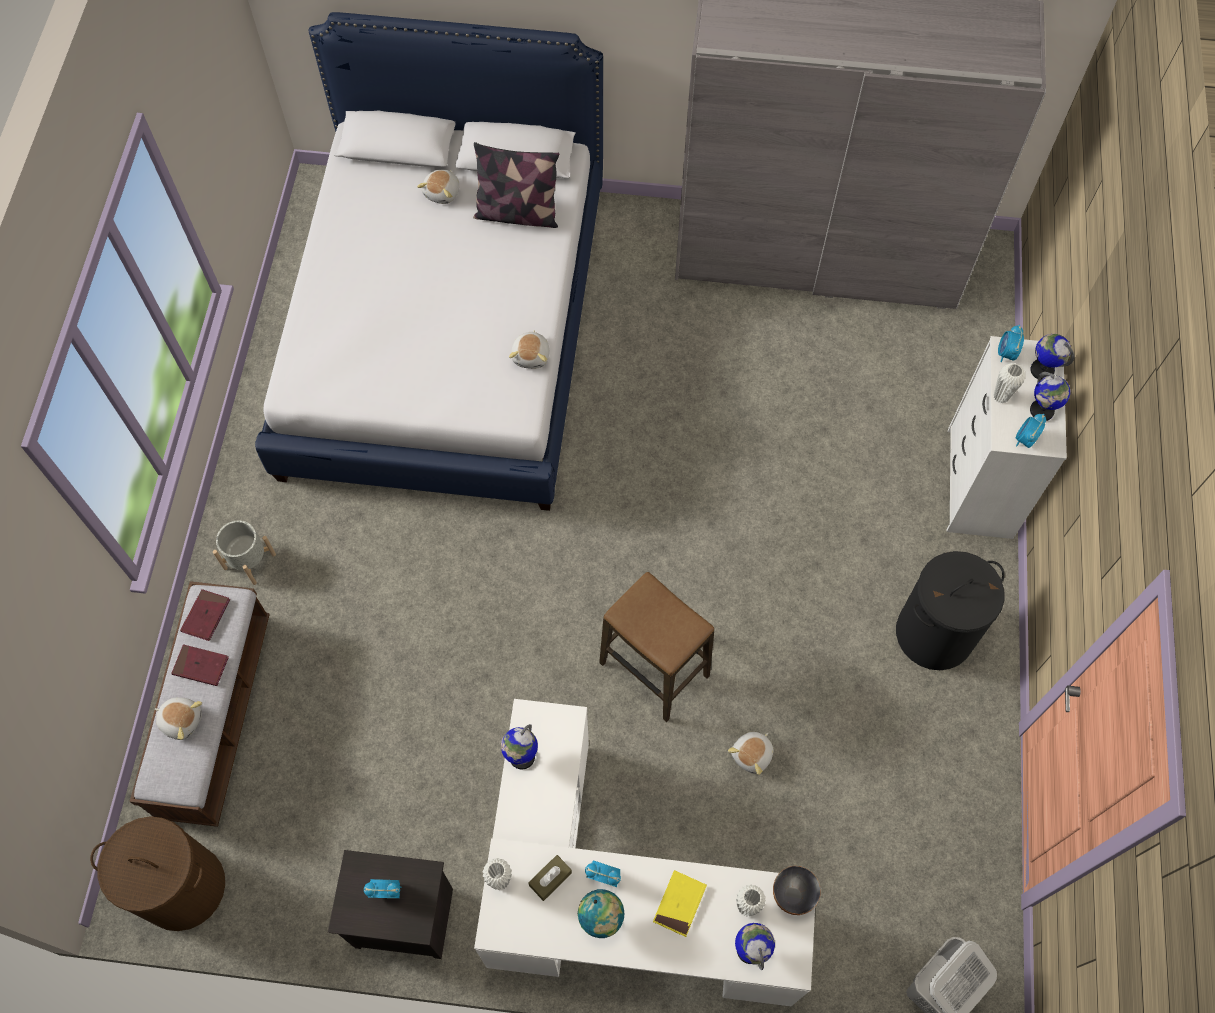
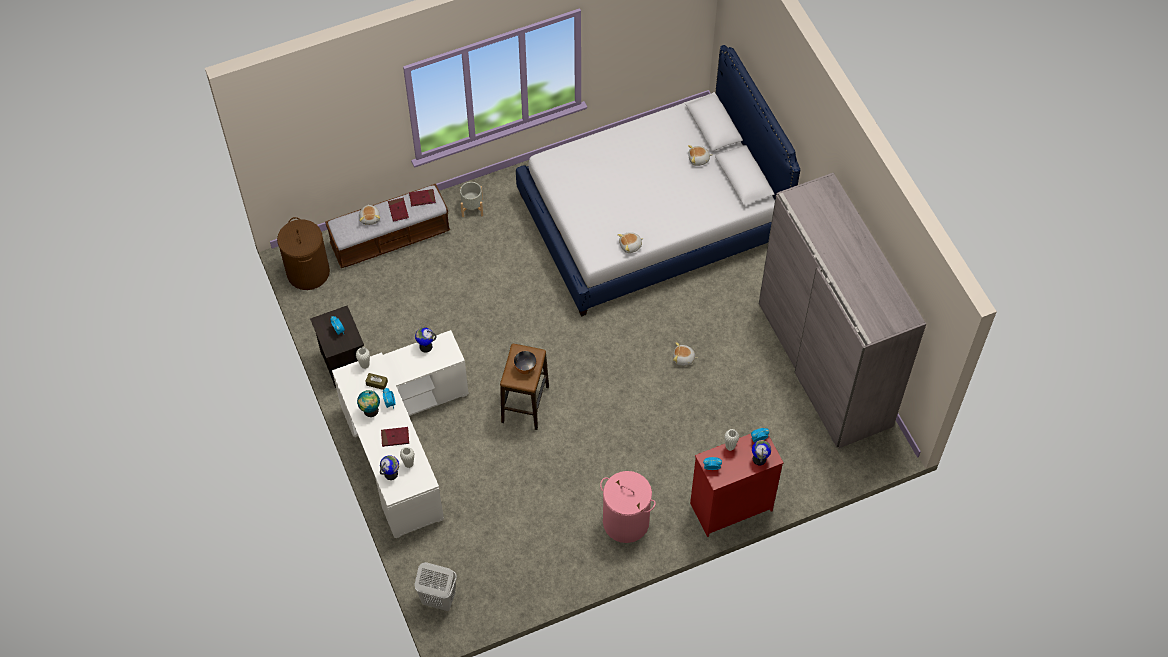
camera: 60 degrees right, 5 degrees down
(517, 214) = (709, 197): pillow -> none
(679, 904) = (395, 437): yellow book -> red book
(752, 755) = (507, 468): plush toy -> plush toy (683, 358)
(792, 896) = (424, 480): bowl -> bowl (525, 368)
(934, 633) = (626, 522): black laundry basket -> pink laundry basket
(978, 483) = (731, 506): white dresser -> red dresser
(1041, 411) = (734, 468): globe -> none

